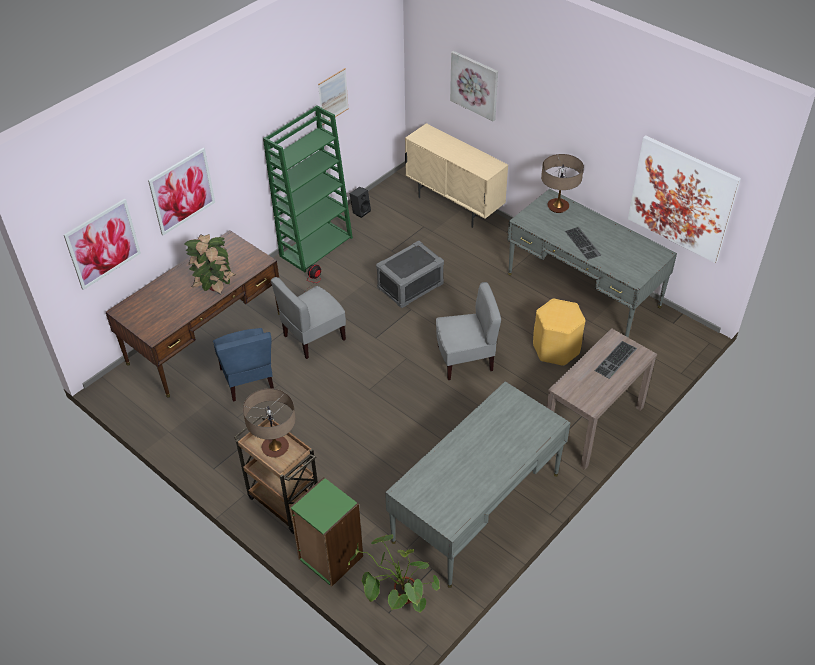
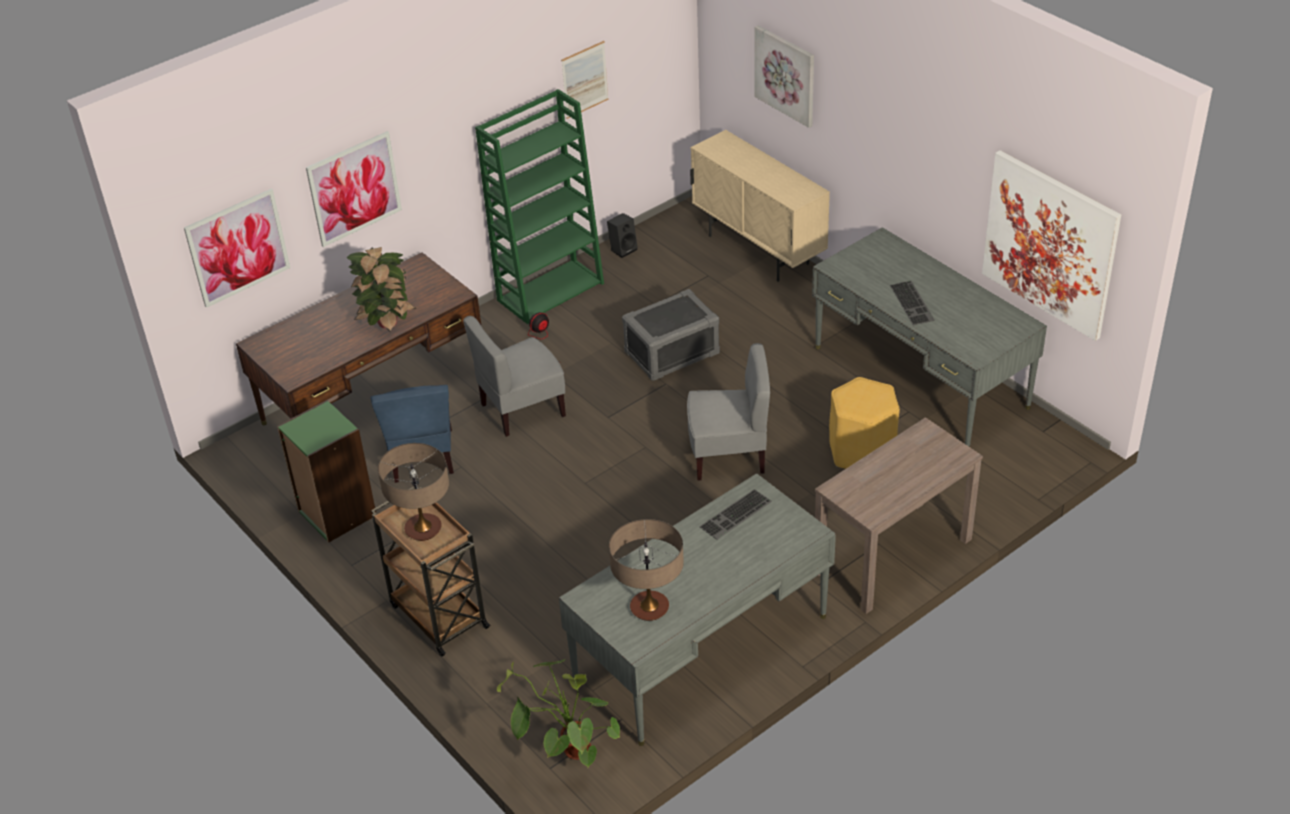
camera: 10 degrees right, 5 degrees down
(330, 558) = (485, 692): green bookcase -> green bookcase (336, 513)
(558, 207) = (888, 253): table lamp -> table lamp (649, 608)
(616, 360) = (921, 459): keyboard -> keyboard (736, 515)

